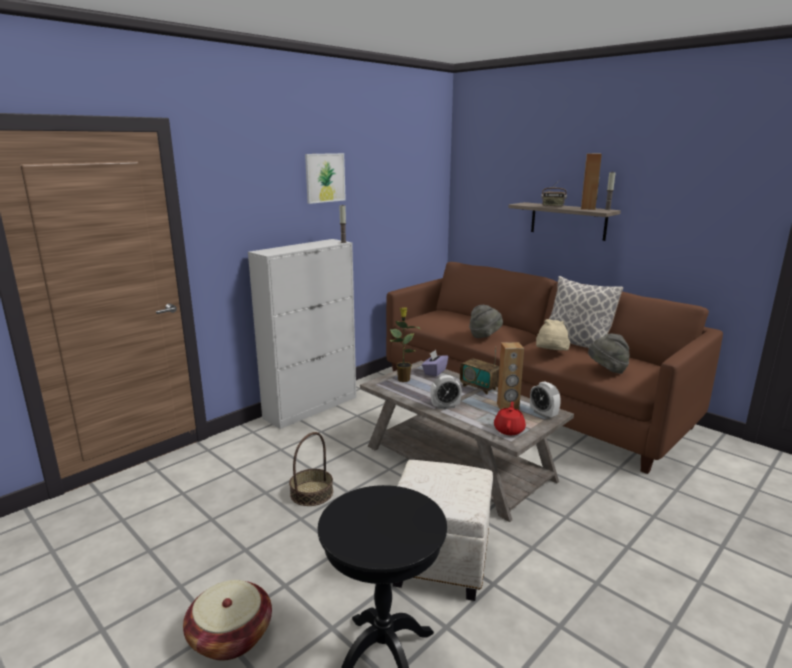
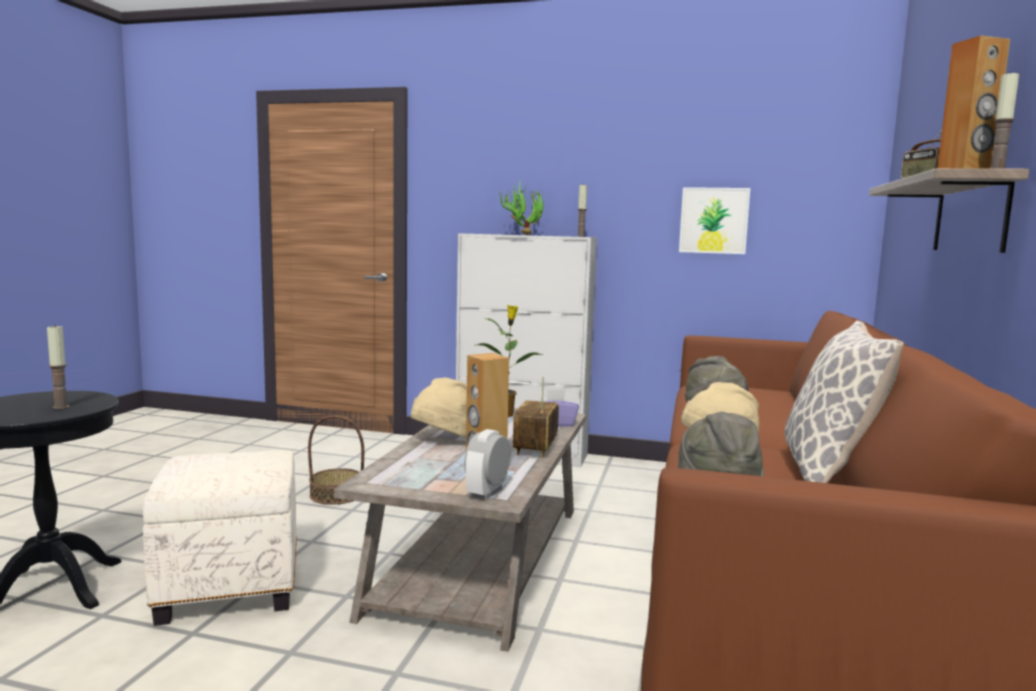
camera: 60 degrees right, 10 degrees down
(231, 636) = (93, 516): basket -> none
(296, 246) = (522, 234): none -> potted plant
(325, 178) = (597, 154): picture -> picture (713, 220)
(397, 510) = (61, 407): none -> candle
(445, 406) = (443, 440): alarm clock -> beige hat
(509, 429) = (404, 477): red teapot -> none

